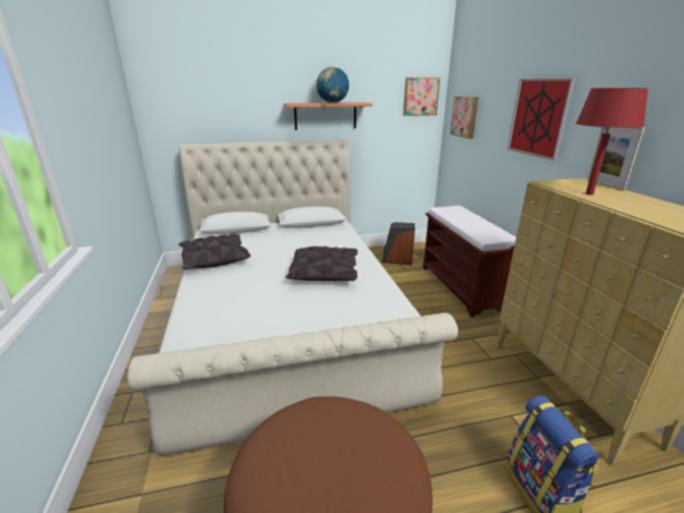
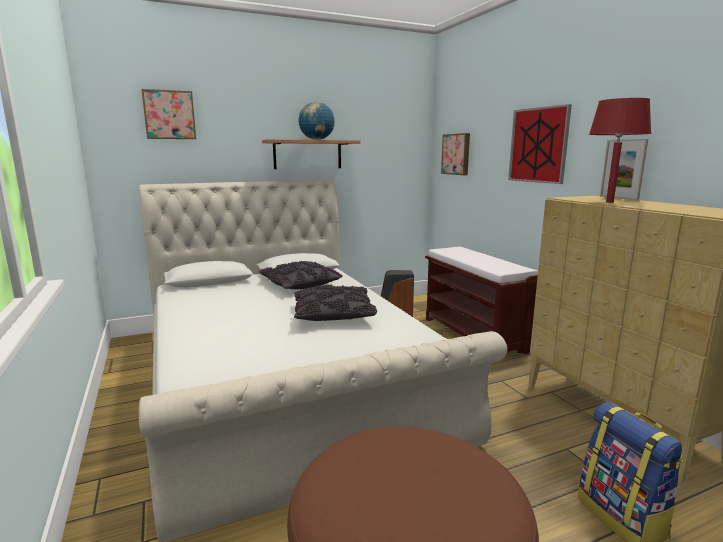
camera: 10 degrees left, 10 degrees down
(215, 259) = (194, 310): black pillow -> black pillow (300, 284)
(420, 96) = (406, 136): picture -> picture (169, 115)

